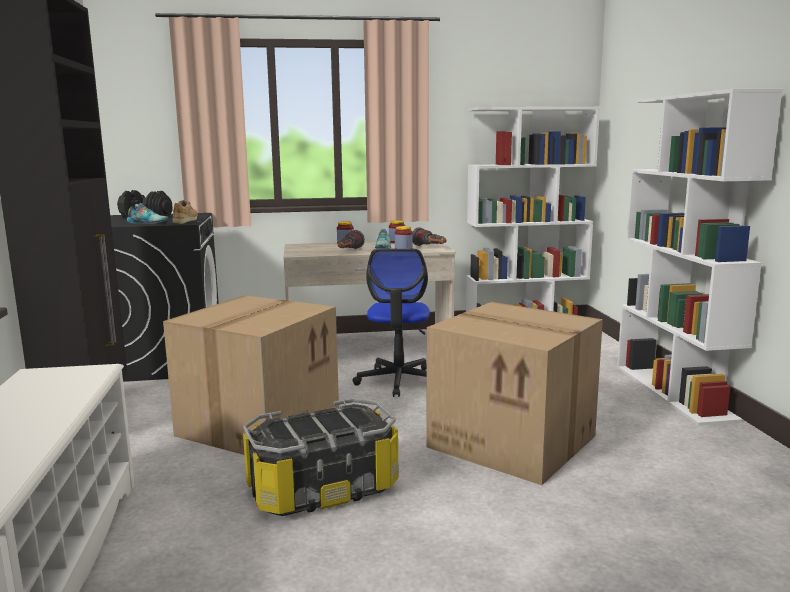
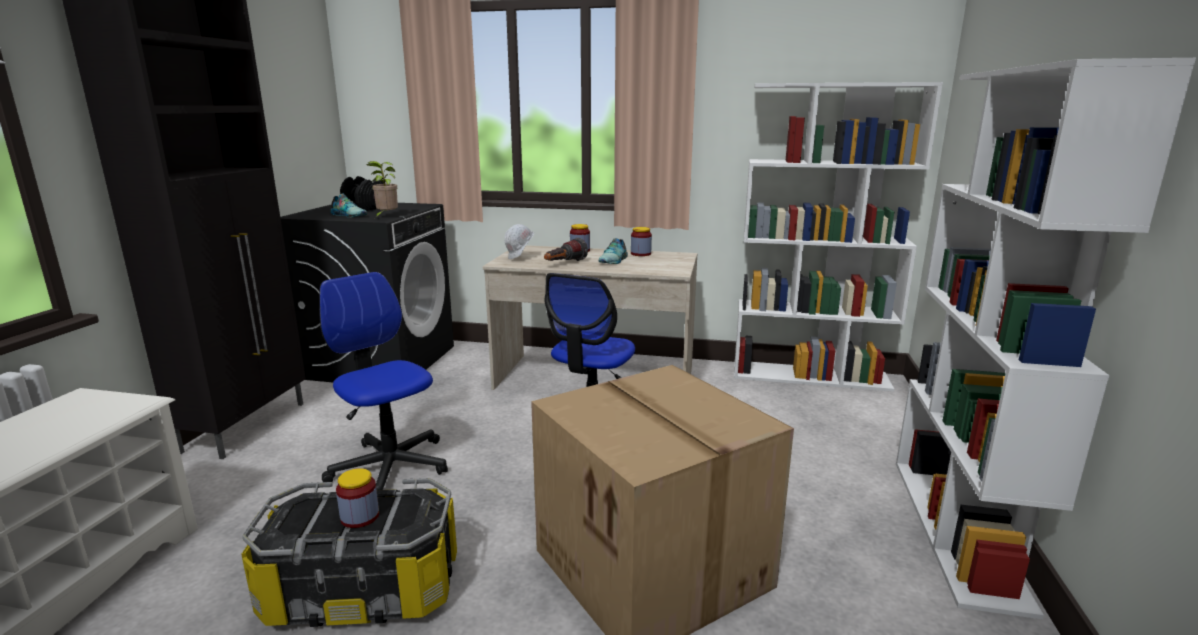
camera: 20 degrees right, 5 degrees up
(186, 221) = (386, 217): beige shoe -> potted plant
(259, 423) = (390, 467): cardboard box -> office chair
(305, 250) = (520, 258): none -> white hard hat
(403, 249) = (631, 267): jar -> jar (360, 517)
(430, 247) = (667, 267): flashlight -> none

